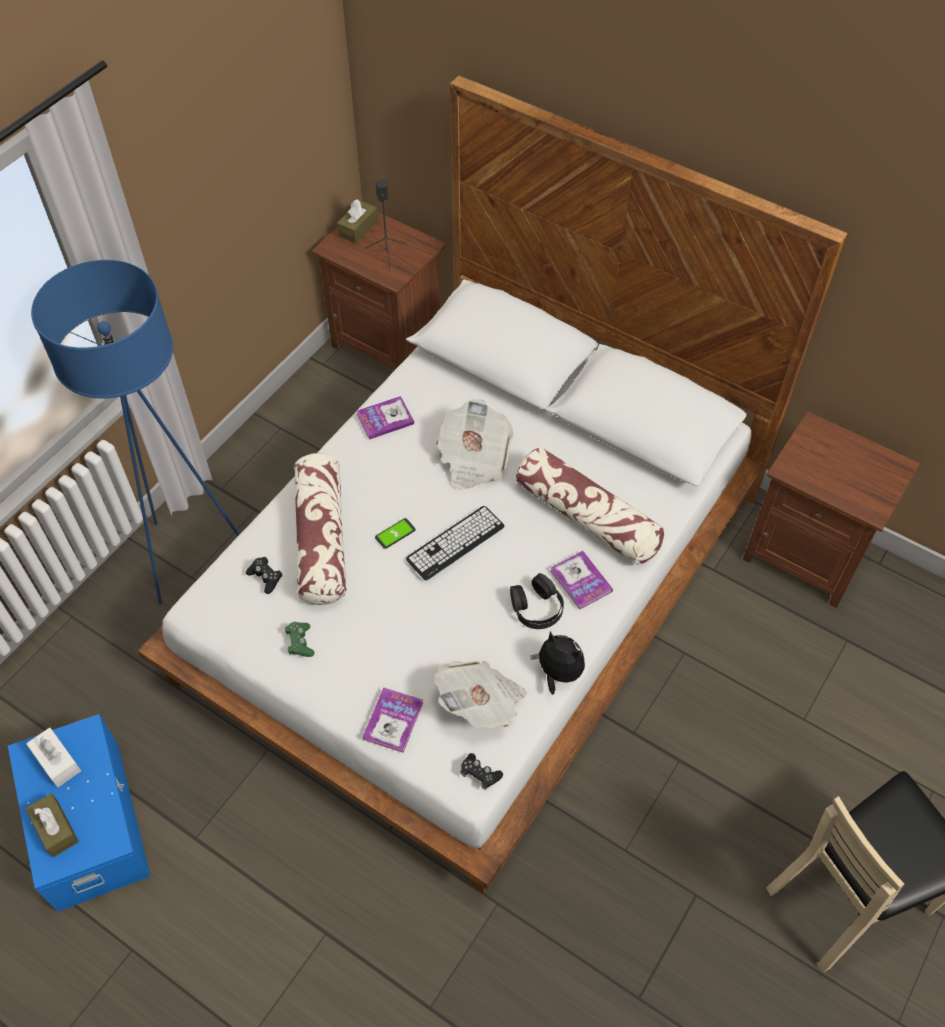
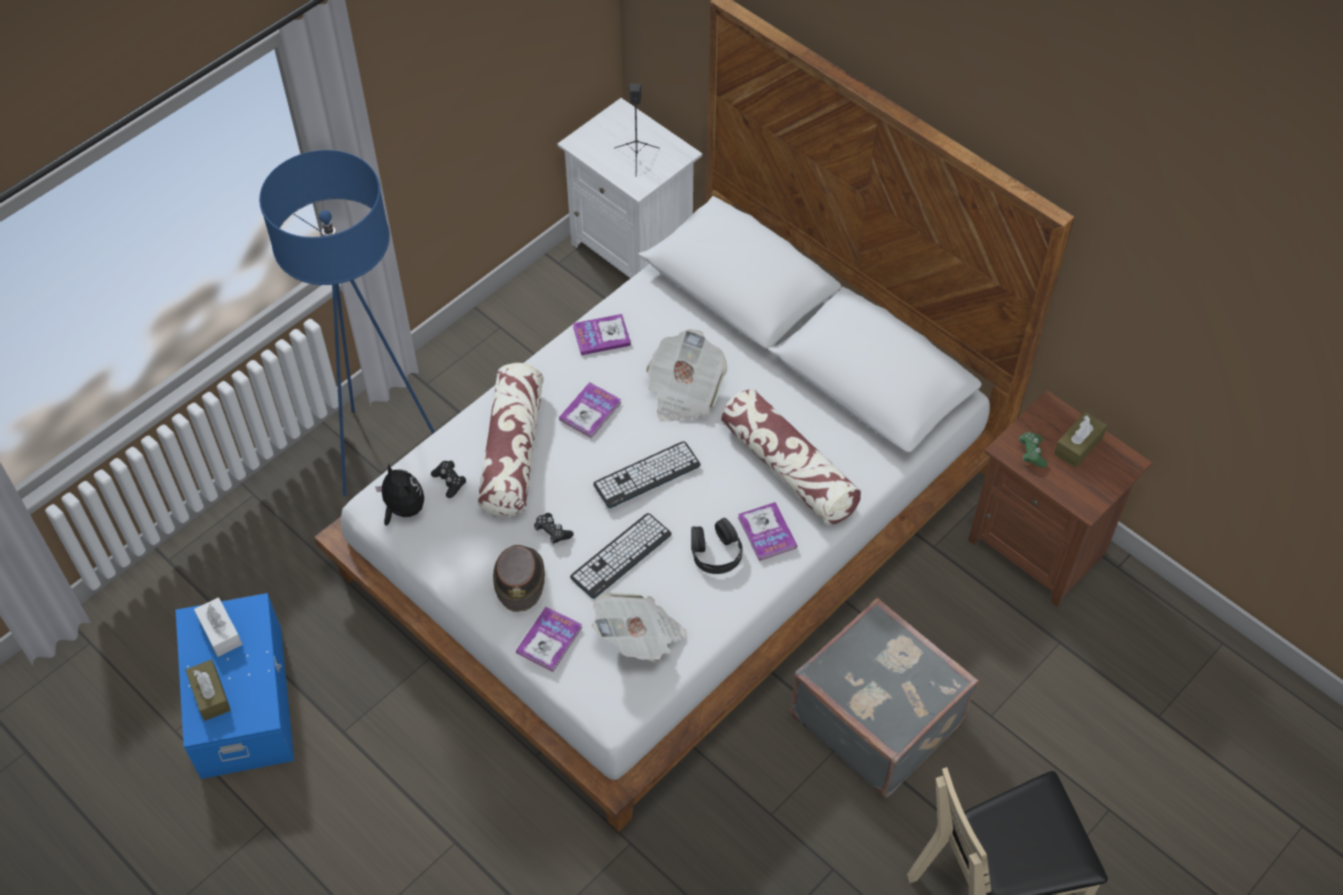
camera: 10 degrees right, 0 degrees up
(300, 642) = (472, 551): green game controller -> green game controller (1031, 453)
(352, 663) = (520, 579): none -> brown hat
(358, 228) = (611, 124): brown tissue box -> brown tissue box (1078, 445)
(388, 342) = (634, 248): brown nightstand -> white nightstand
(389, 490) = (590, 411): none -> book
(395, 534) = (587, 457): phone -> none
(446, 625) = (621, 556): none -> keyboard
(480, 774) = (623, 704): black game controller -> black game controller (552, 532)
(558, 673) = (723, 620): plush toy -> plush toy (403, 509)
(702, 737) = (878, 716): none -> grey suitcase

